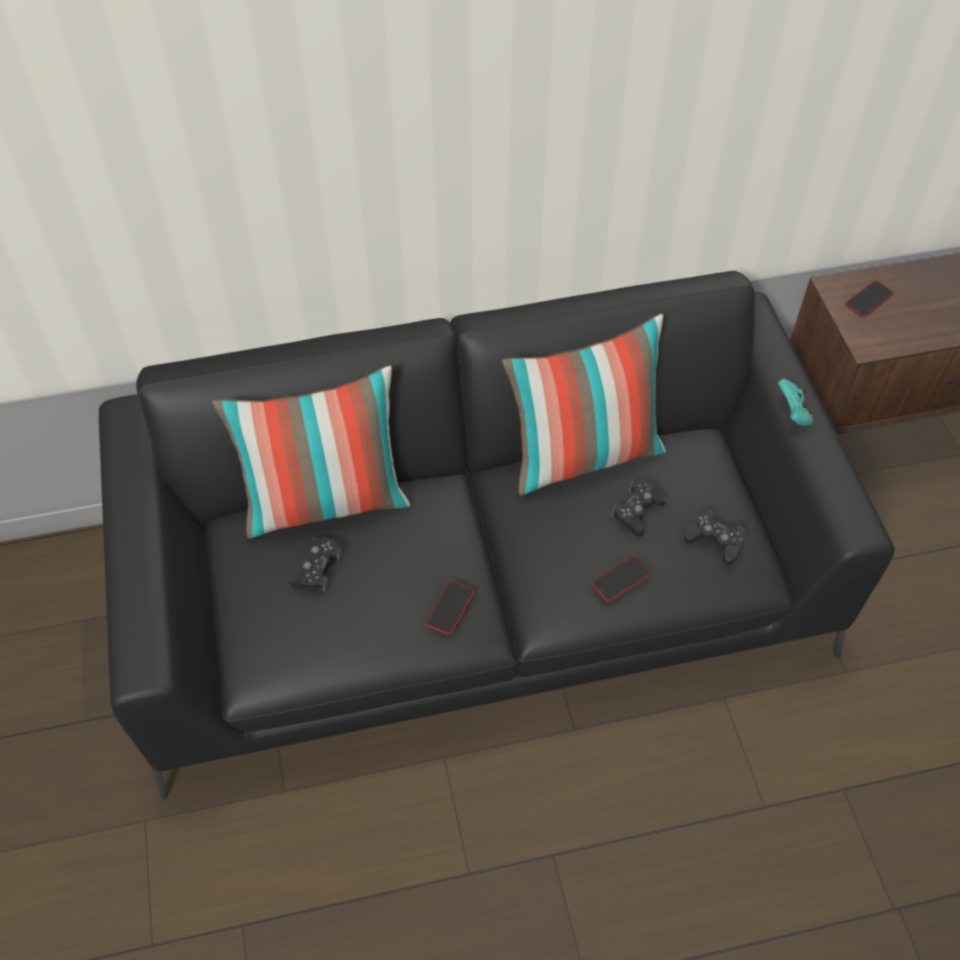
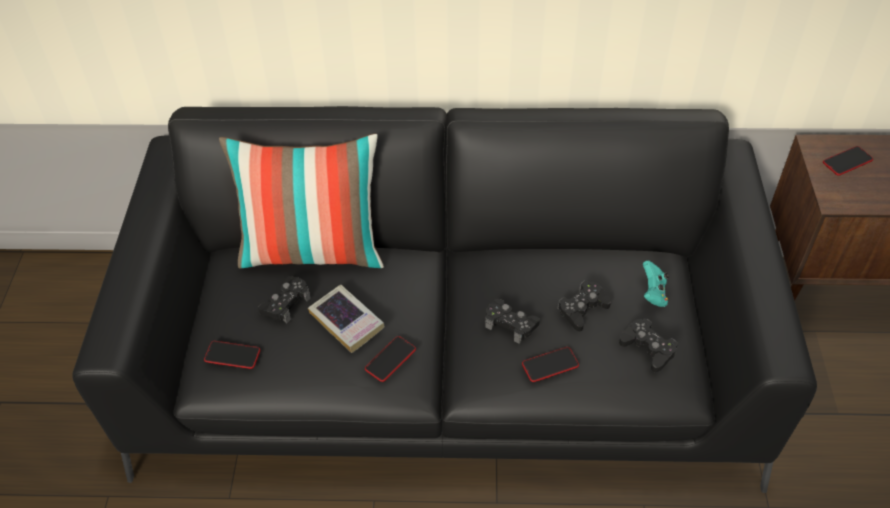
camera: 15 degrees right, 5 degrees down
(275, 640) = (232, 355): none -> phone
(391, 576) = (346, 321): none -> book
(567, 543) = (510, 324): none -> black game controller
(583, 455) = (549, 253): pillow -> none
(793, 413) = (747, 246): turquoise game controller -> turquoise game controller (653, 293)

